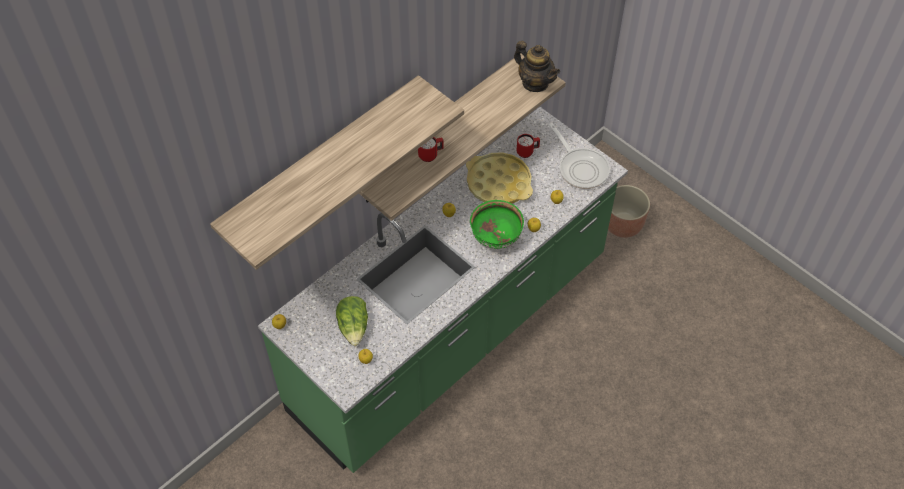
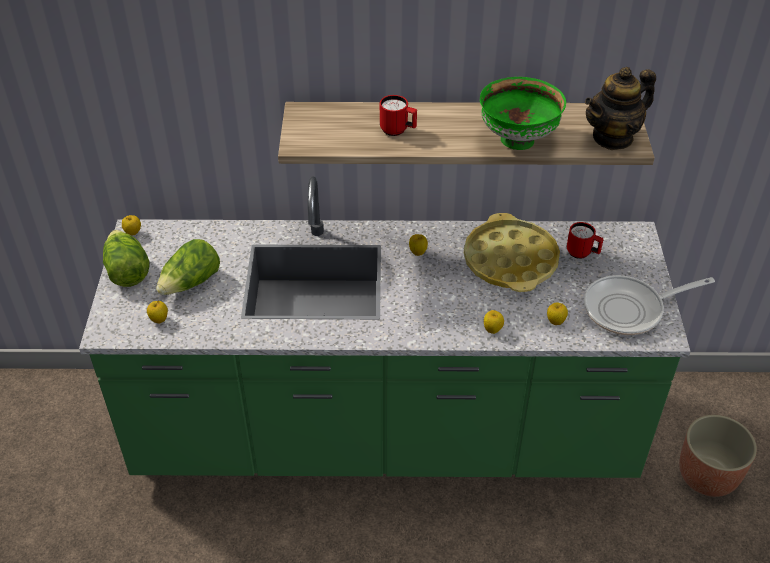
camera: 45 degrees right, 10 degrees down
(308, 349) = (126, 270): none -> lettuce
(322, 163) = (240, 40): shelf -> none
(495, 239) = (437, 309): green bowl -> green bowl (517, 139)
(535, 83) = (613, 137): teapot -> teapot turned 60 degrees clockwise
(581, 168) = (629, 309): frying pan -> frying pan turned 60 degrees clockwise

